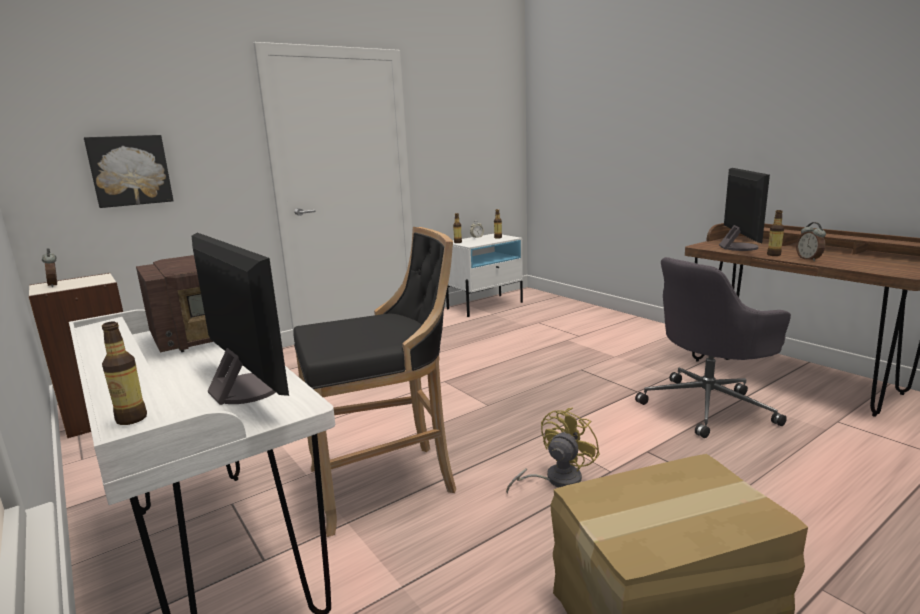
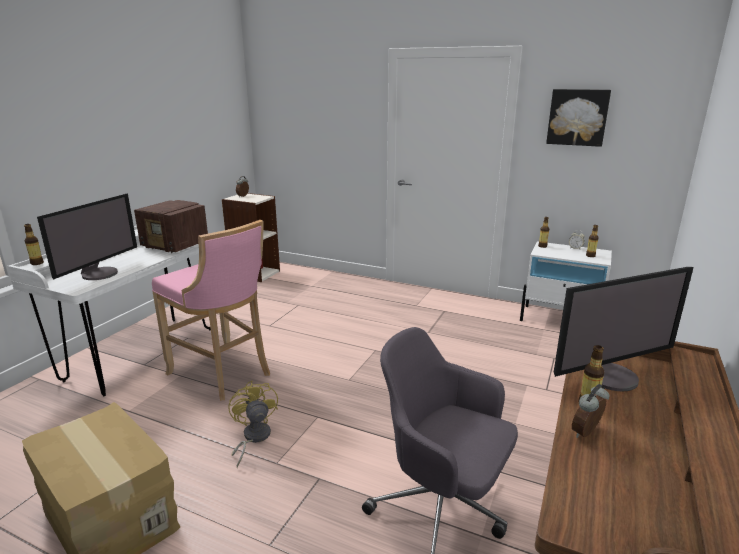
camera: 60 degrees right, 5 degrees up
(130, 170) = (305, 136): picture -> picture (577, 117)
(387, 482) = (223, 374): black stool -> pink stool
(555, 479) = (253, 438): yellow fan -> yellow fan turned 120 degrees counterclockwise

